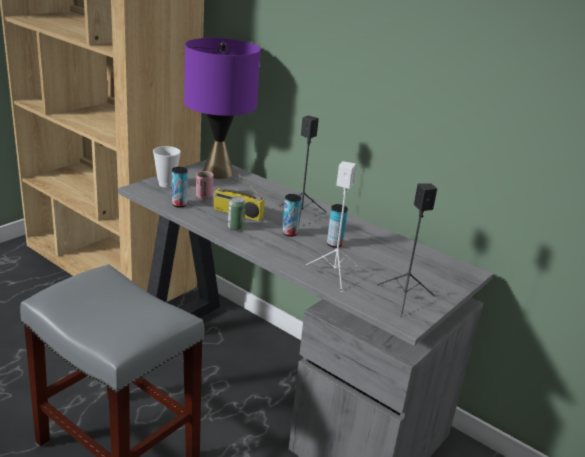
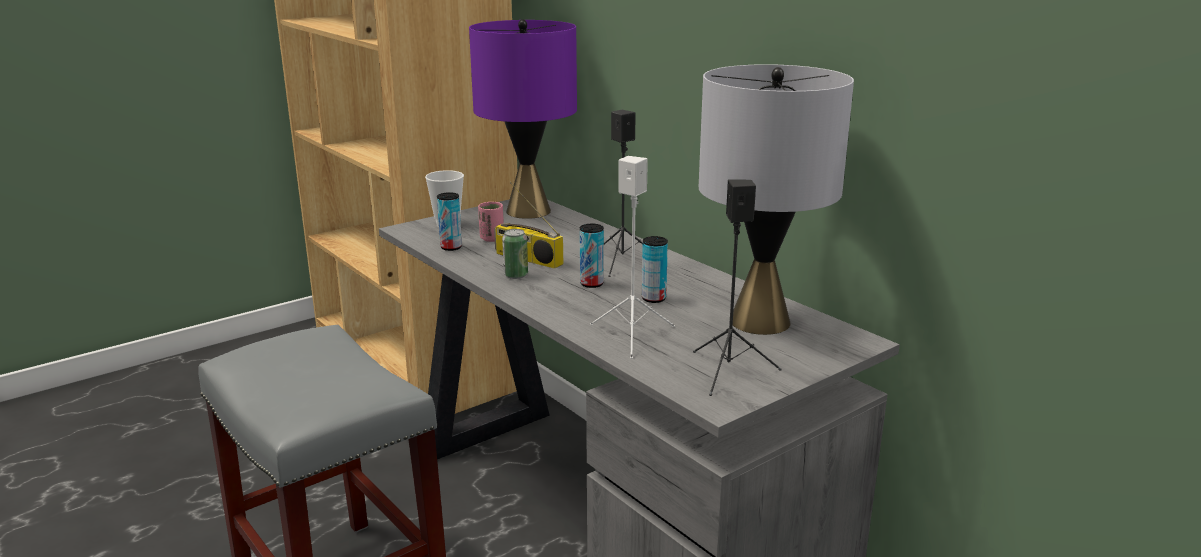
camera: 15 degrees right, 5 degrees down
(407, 259) = (760, 321): none -> grey table lamp

